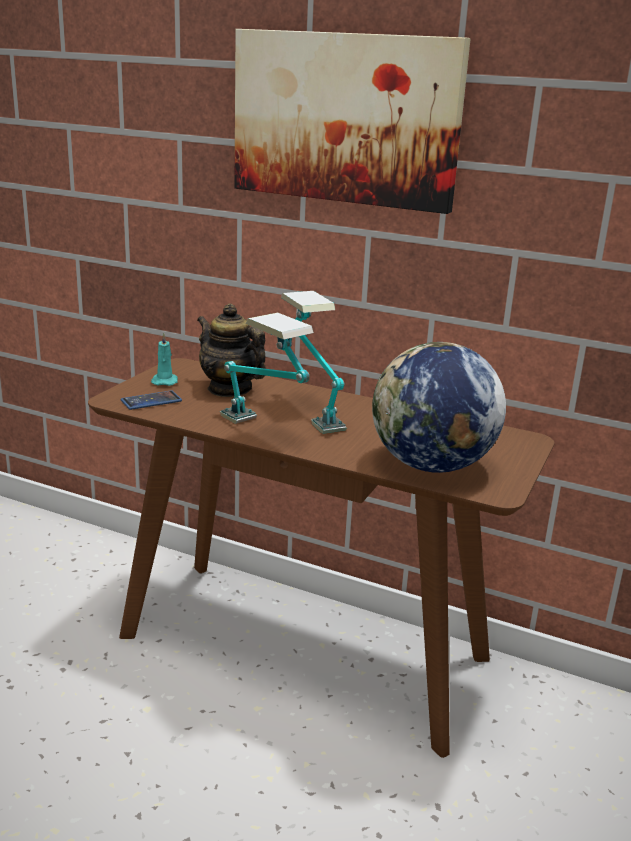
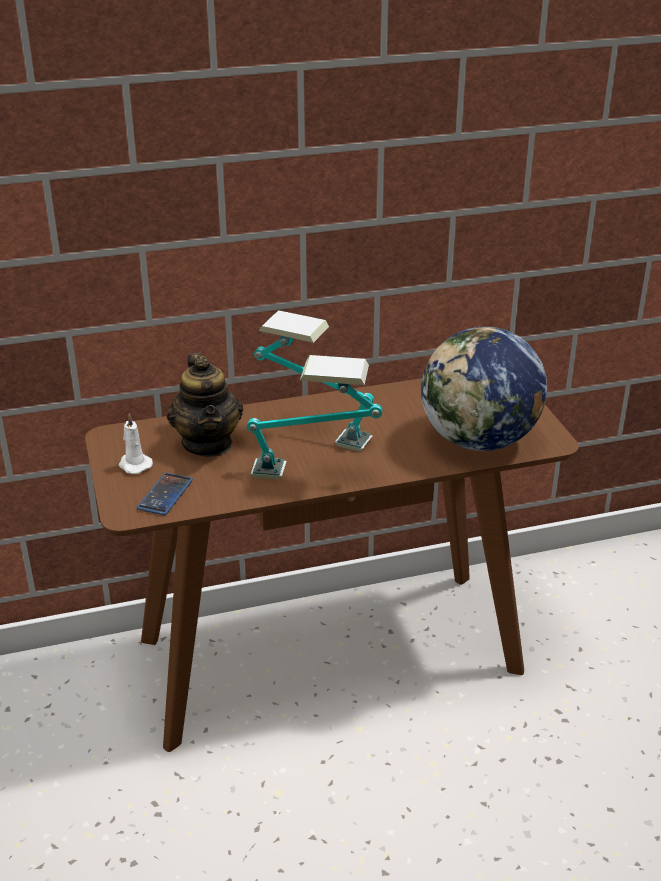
camera: 40 degrees left, 10 degrees up
(165, 381) = (134, 465): turquoise candle -> white candle
(229, 389) = (208, 443): teapot -> teapot turned 105 degrees counterclockwise
(345, 119) = (270, 121): picture -> none

